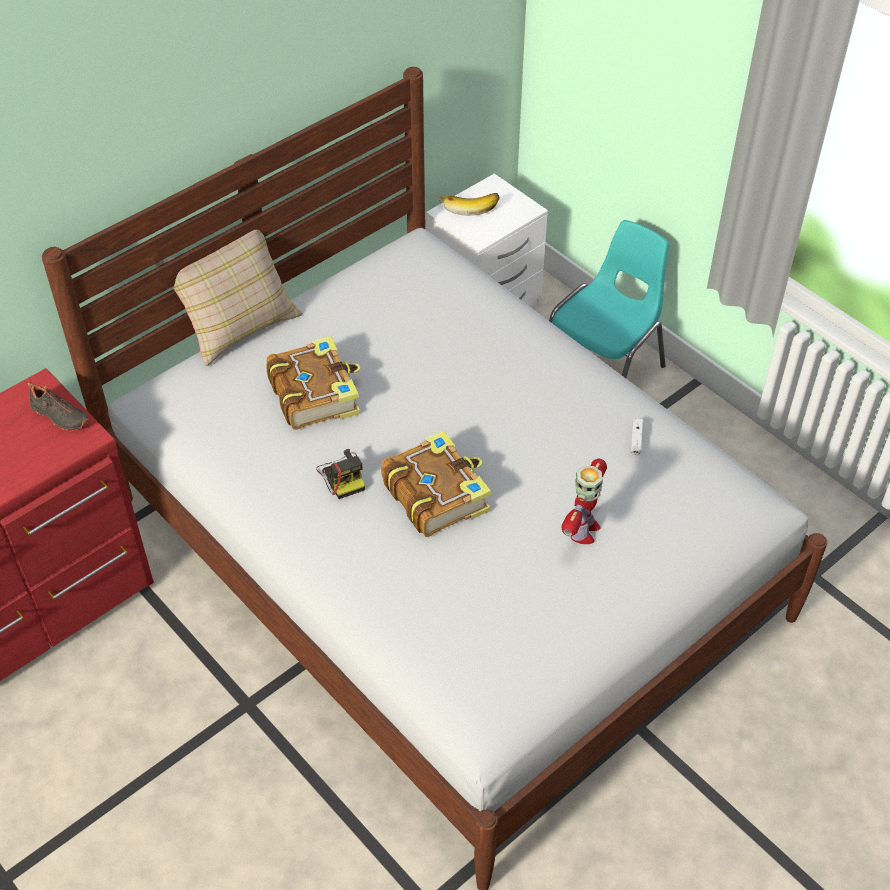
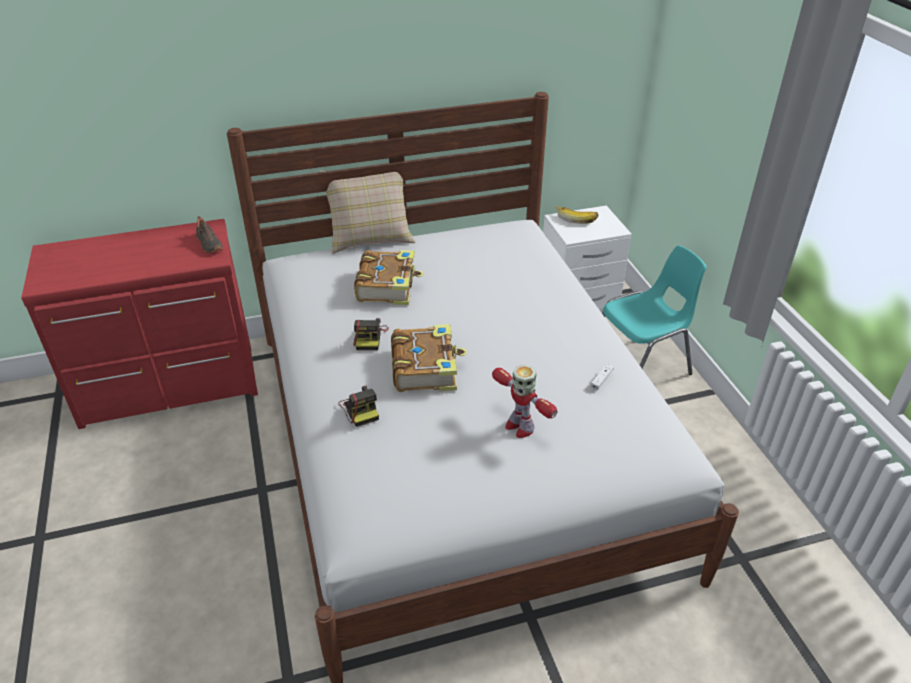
camera: 25 degrees right, 10 degrees down
(396, 575) = (360, 409): none -> camera
(583, 531) = (519, 426): toy robot -> toy robot turned 90 degrees clockwise

